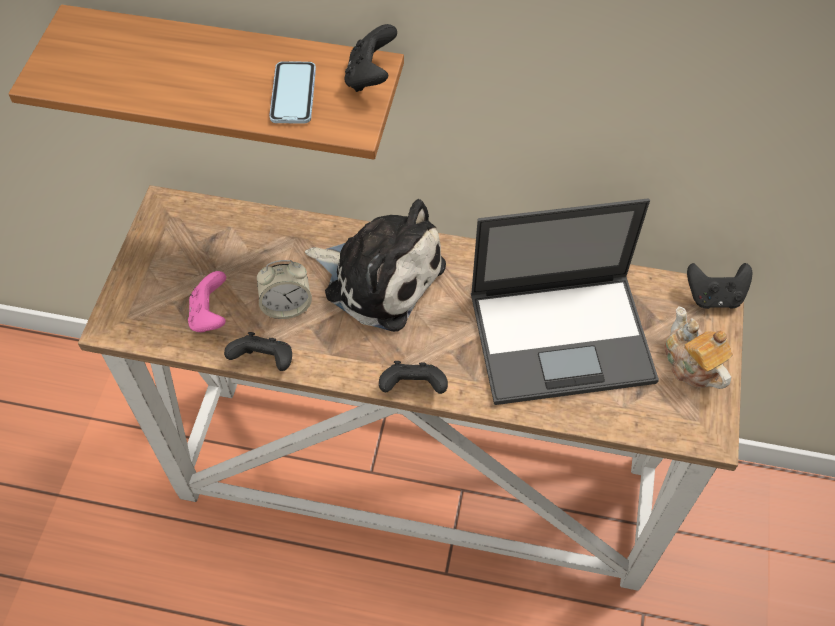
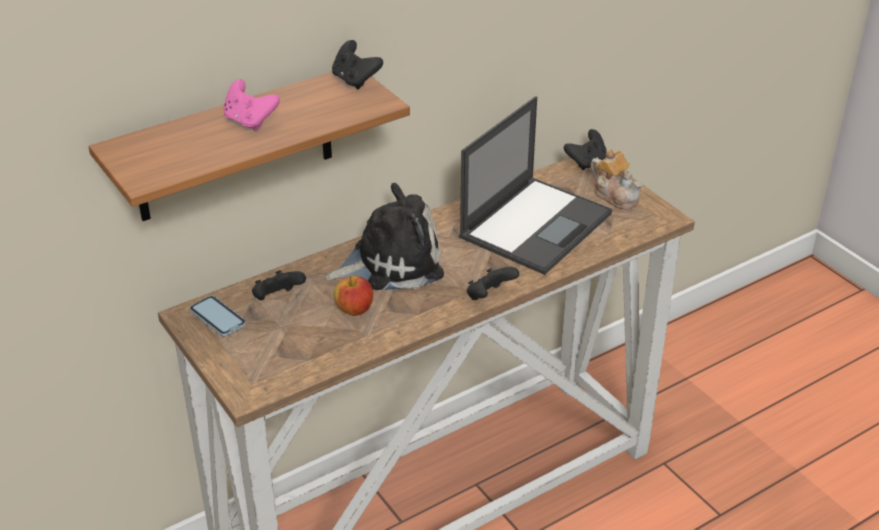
camera: 45 degrees left, 20 degrees down
(210, 315) = (310, 345): pink game controller -> pink game controller (250, 121)
(264, 361) = (381, 343): black game controller -> black game controller (277, 298)
(287, 306) = (354, 310): alarm clock -> apple
(293, 94) = (323, 108): phone -> phone (217, 317)
(691, 364) = (615, 196): teapot -> teapot turned 150 degrees counterclockwise

